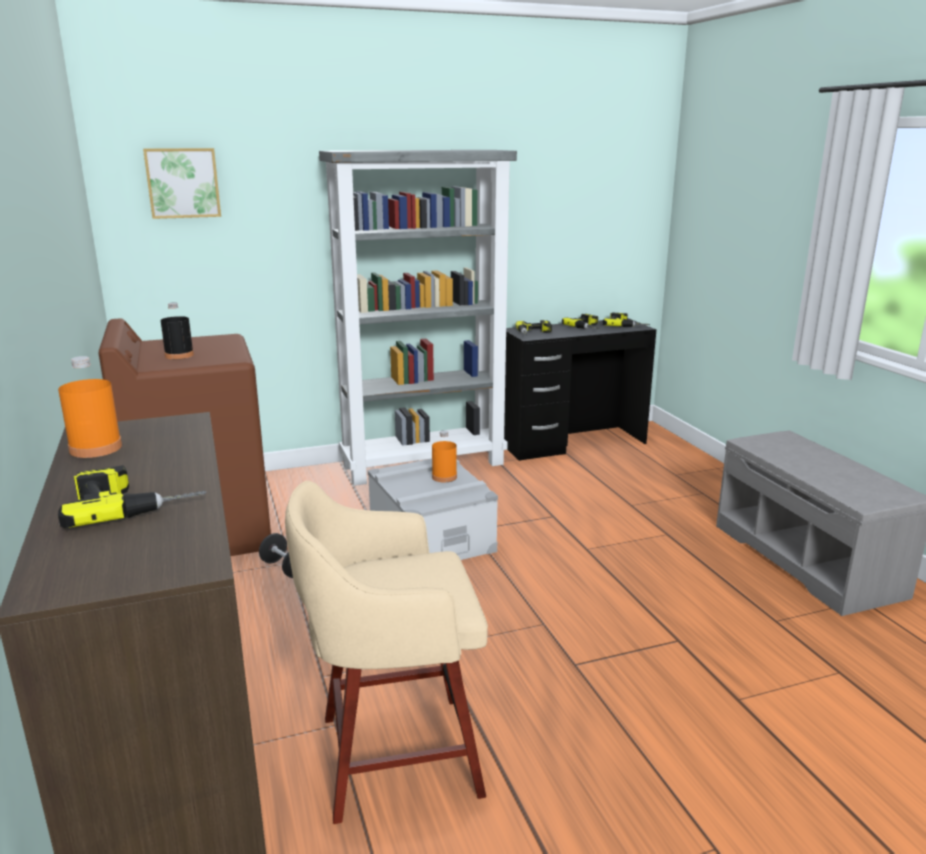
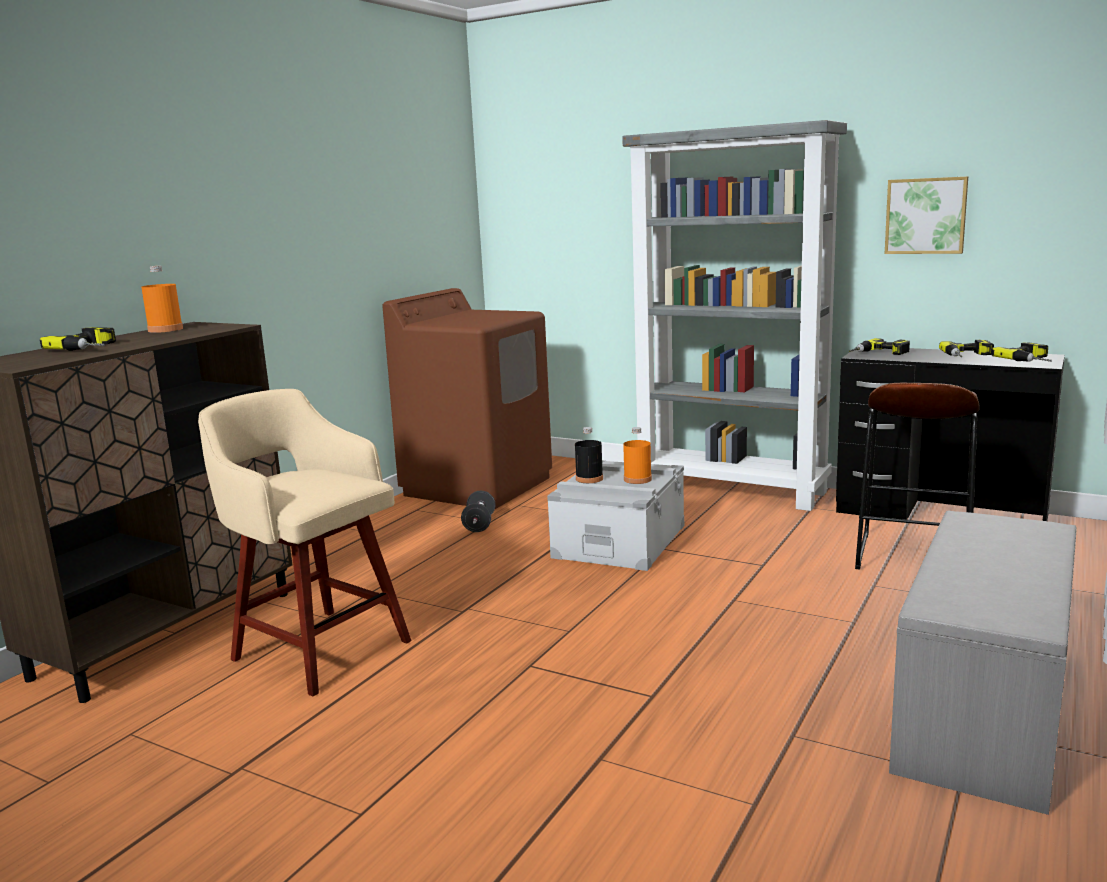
camera: 50 degrees right, 5 degrees down
(179, 355) = (457, 319): black bottle -> black bottle (589, 479)
(183, 183) = (542, 174): picture -> picture (926, 216)
(612, 477) = (913, 556): none -> brown stool

